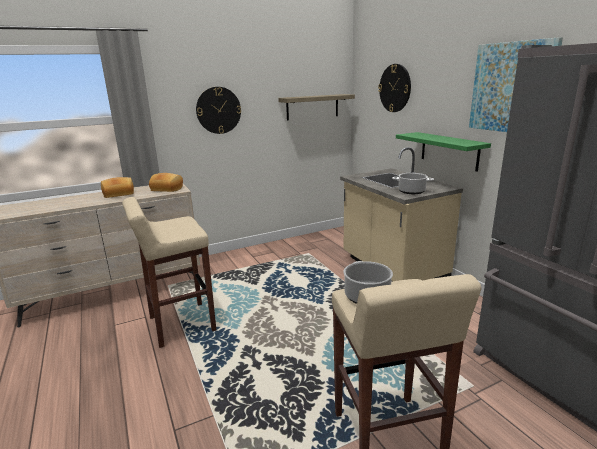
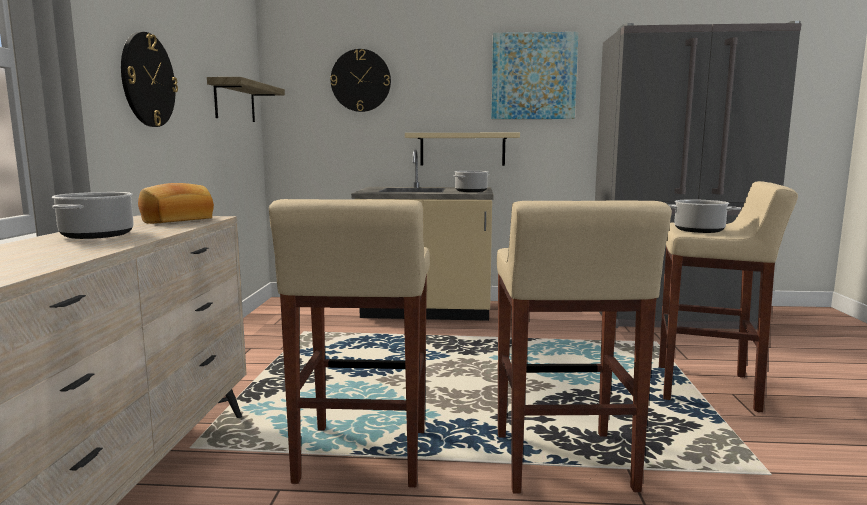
camera: 60 degrees left, 10 degrees down
(119, 194) = (97, 235): bread -> cooking pot
(207, 387) = (563, 463): none -> beige stool
(449, 151) = (462, 149): green shelf -> beige shelf

